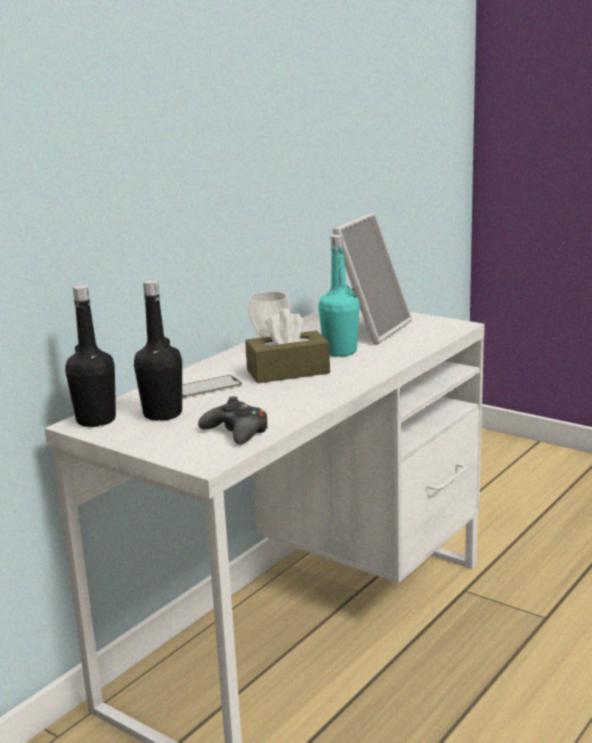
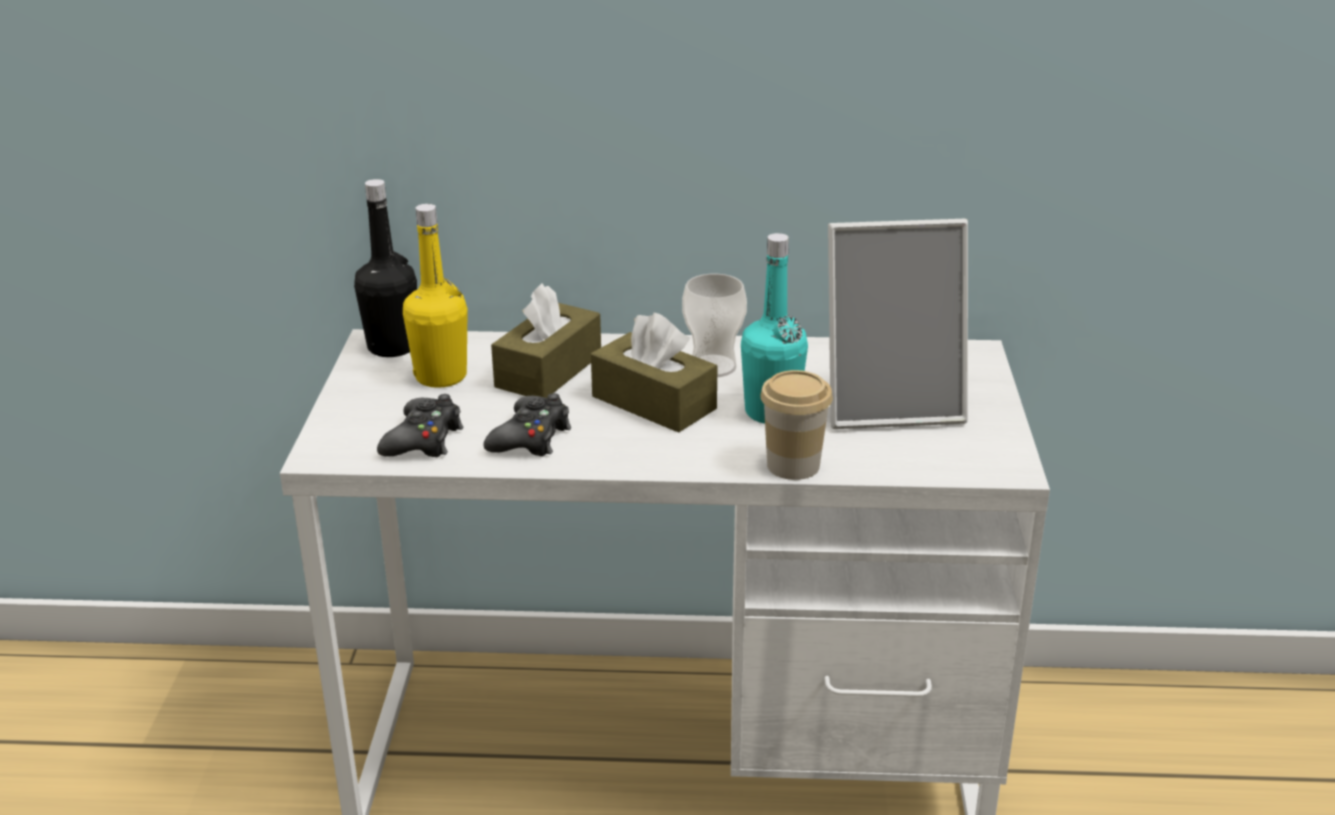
camera: 55 degrees right, 10 degrees up
(162, 414) = (441, 376): black bottle -> yellow bottle
(207, 387) = (548, 371): phone -> brown tissue box
(280, 405) = (530, 438): none -> black game controller
(399, 358) = (793, 465): none -> cup

